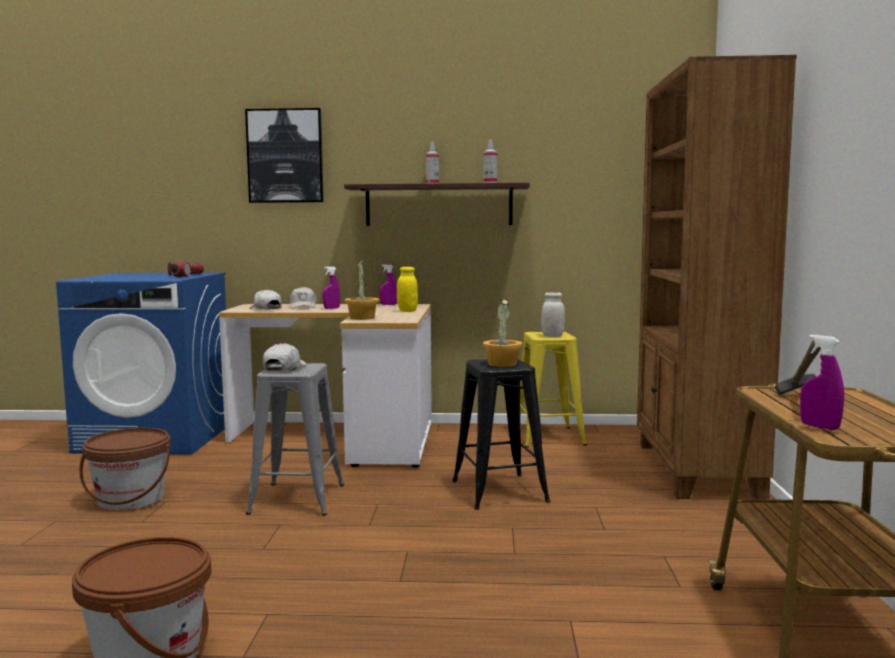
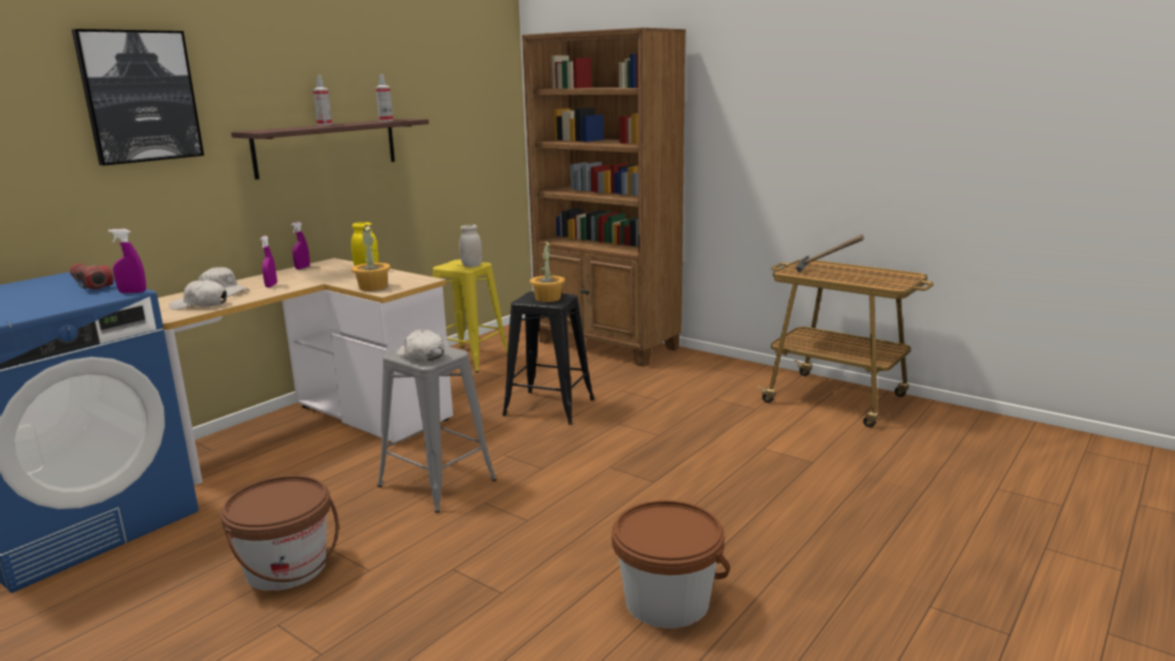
camera: 55 degrees left, 10 degrees up
(819, 427) = (874, 283): purple spray bottle -> purple spray bottle (132, 292)

